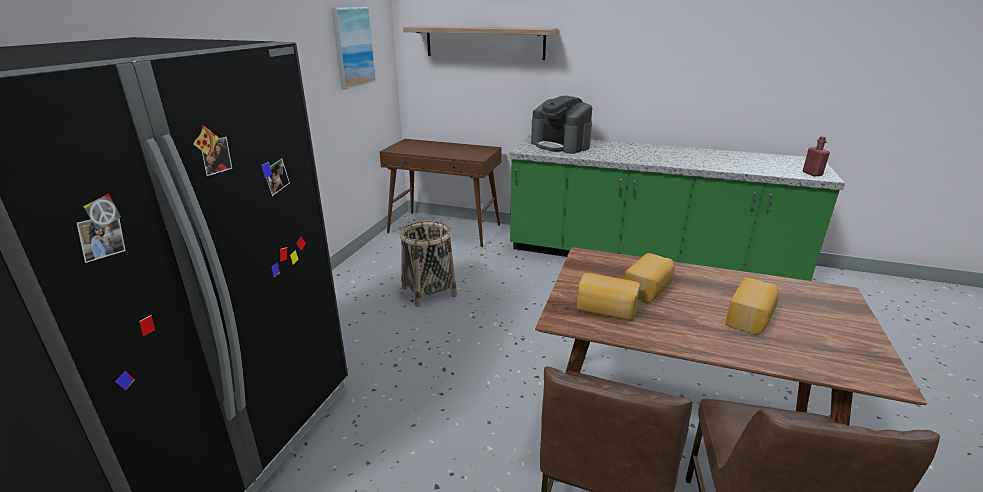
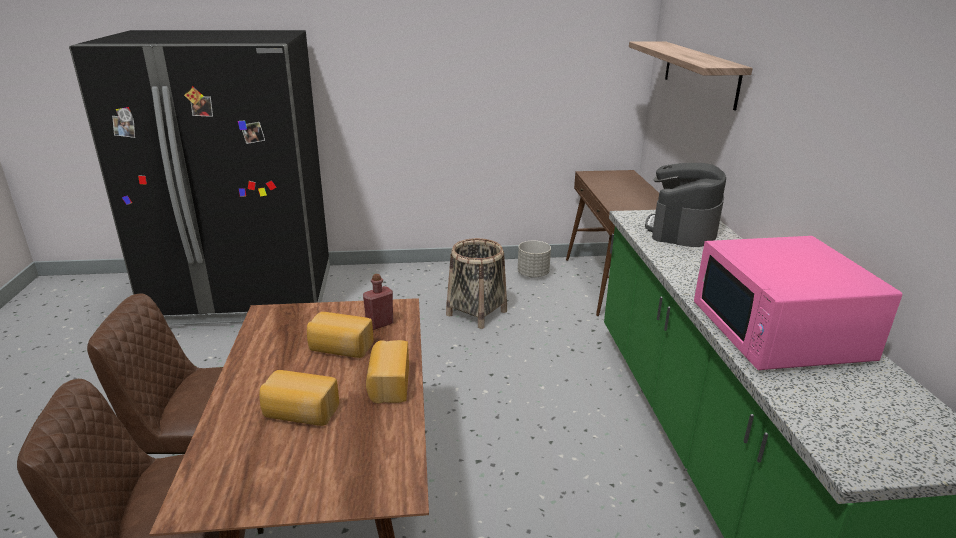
camera: 65 degrees right, 0 degrees up
(353, 47) = (563, 56): picture -> none
(393, 251) = (533, 274): none -> grey planter
(605, 310) = (290, 330): bread -> bread (388, 384)
(705, 159) = (779, 332): none -> pink microwave
(812, 174) = (850, 448): red bottle -> red bottle (379, 324)

